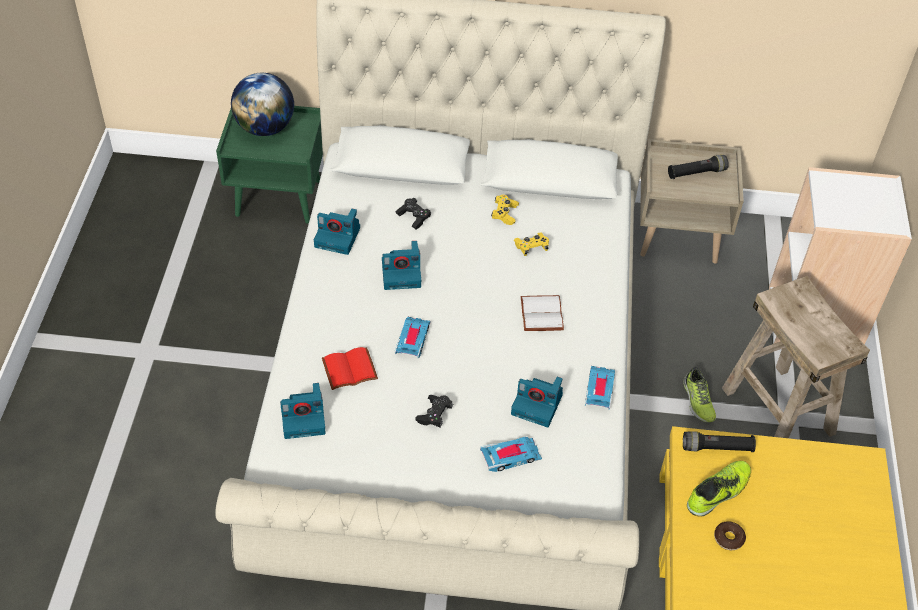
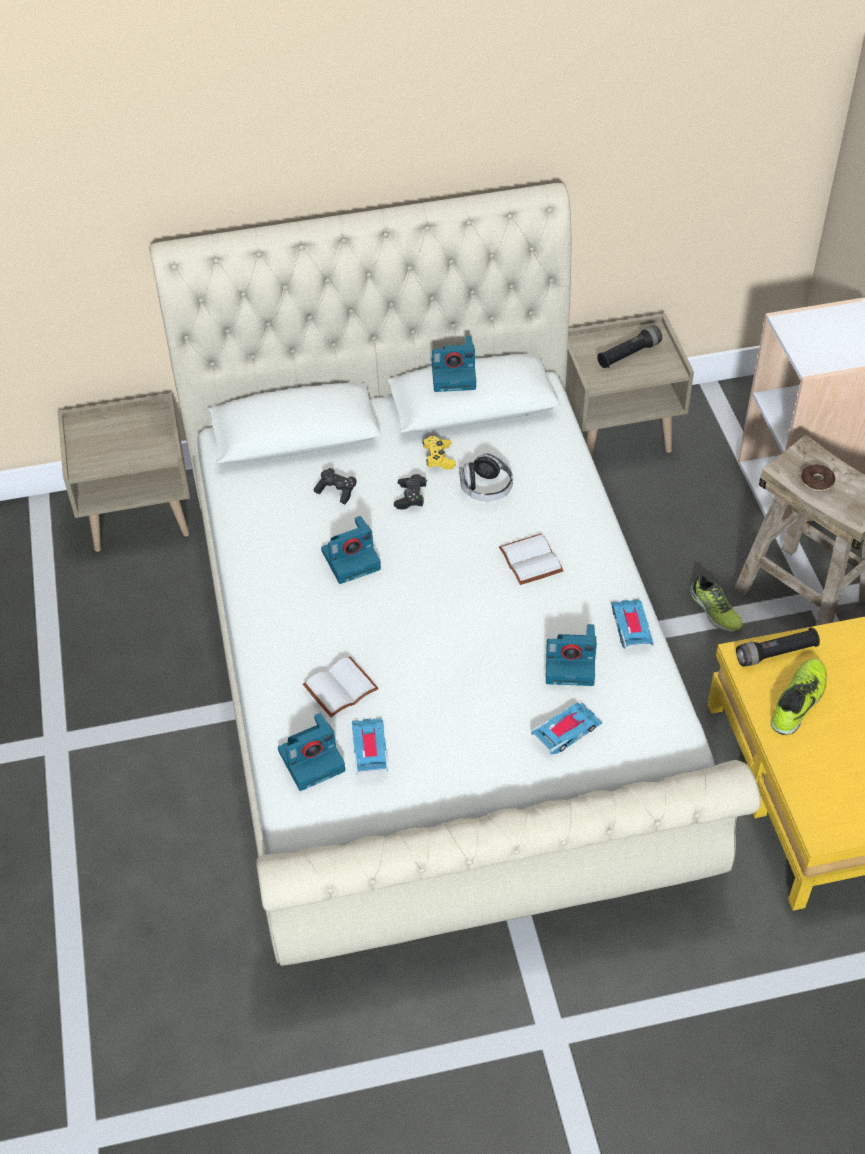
camera: 15 degrees left, 0 degrees up
(265, 127) = (110, 434): globe -> none
(279, 197) = (140, 515): green nightstand -> beige nightstand
(338, 237) = (258, 538): camera -> camera (454, 374)
(349, 371) = (340, 689): red book -> white book
(412, 339) = (398, 632): toy car -> toy car (369, 748)
(434, 415) = (460, 710): black game controller -> black game controller (410, 497)
(531, 247) = (486, 488): yellow game controller -> headphones
(728, 538) = (830, 749): donut -> donut (816, 482)

